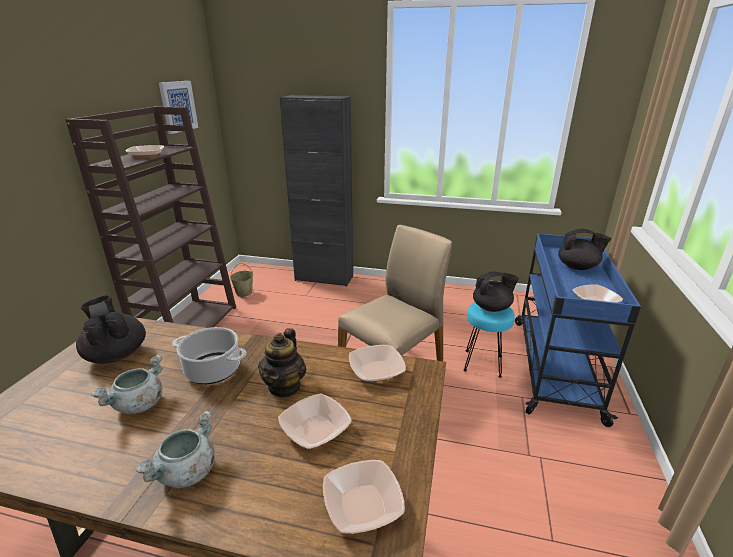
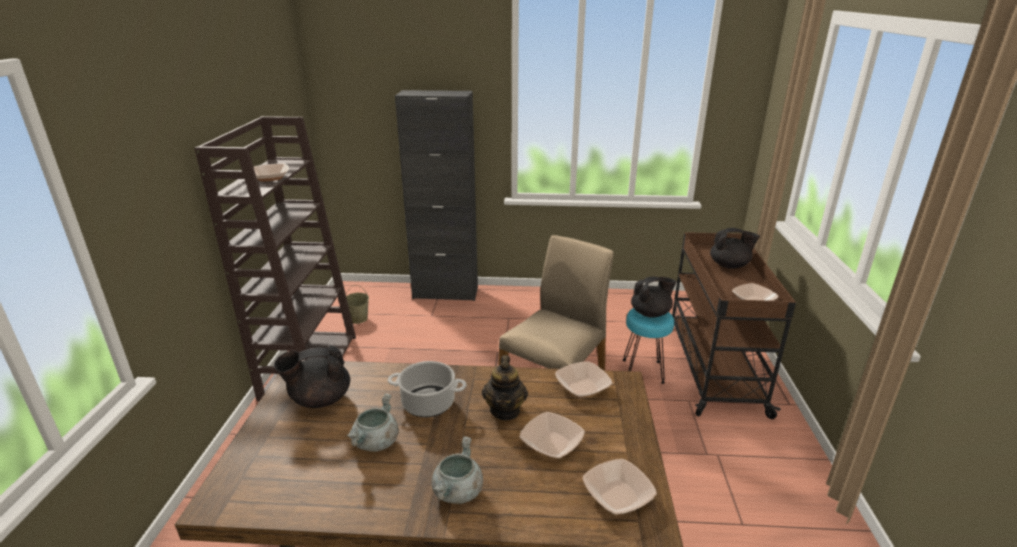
camera: 10 degrees left, 0 degrees up
(116, 354) = (320, 399): black teapot -> black teapot turned 60 degrees counterclockwise
(178, 106) = (278, 111): picture -> none
(554, 365) = (712, 366): blue cart -> brown cart

